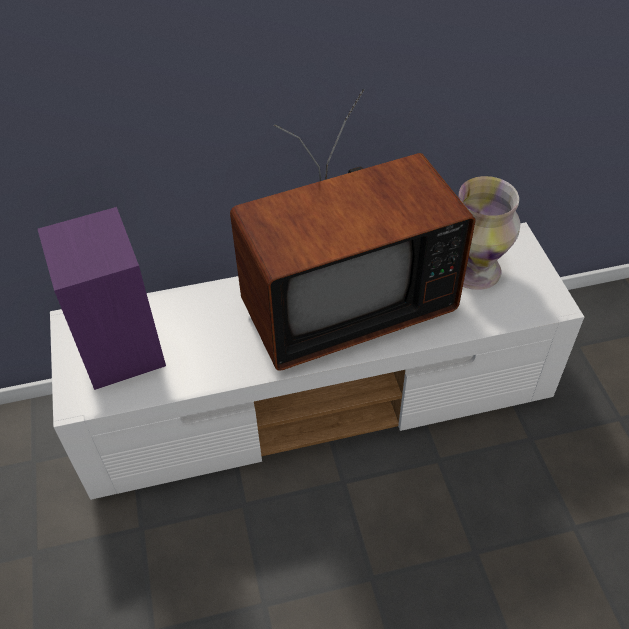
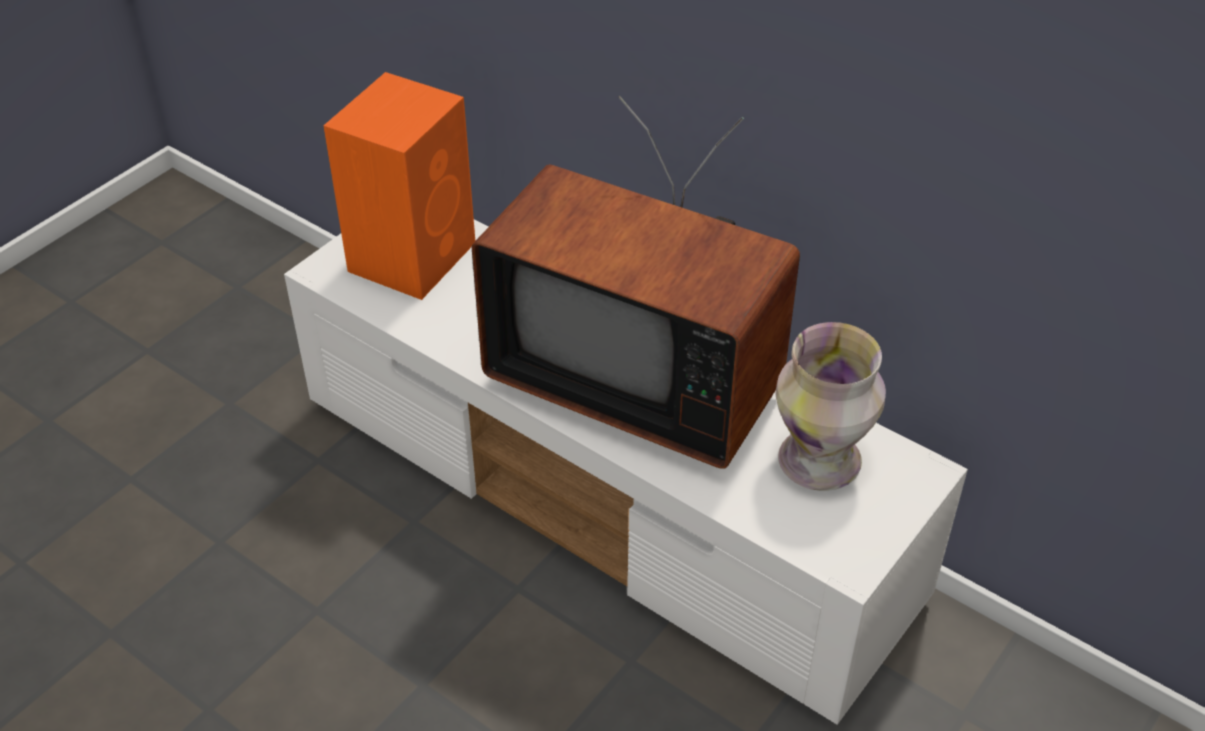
camera: 50 degrees right, 5 degrees down
(120, 346) = (414, 255): purple speaker -> orange speaker

